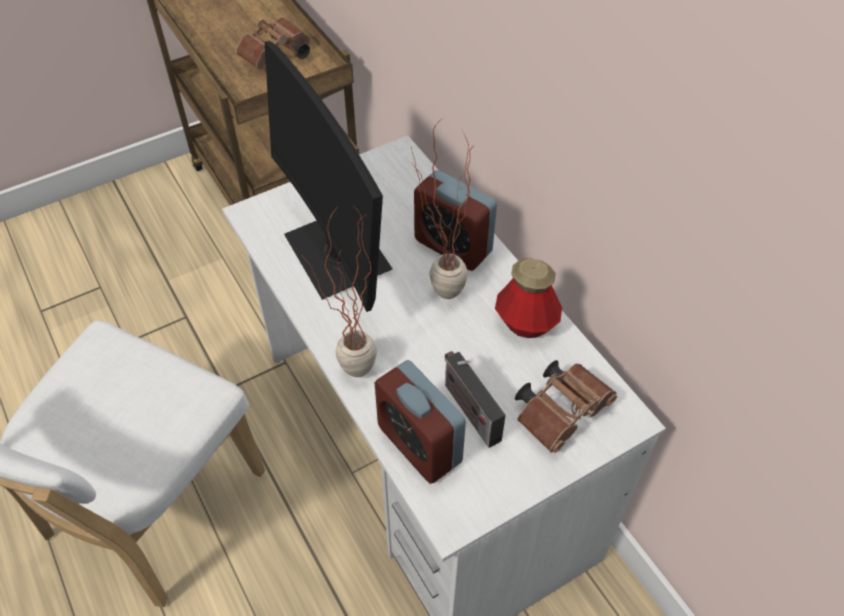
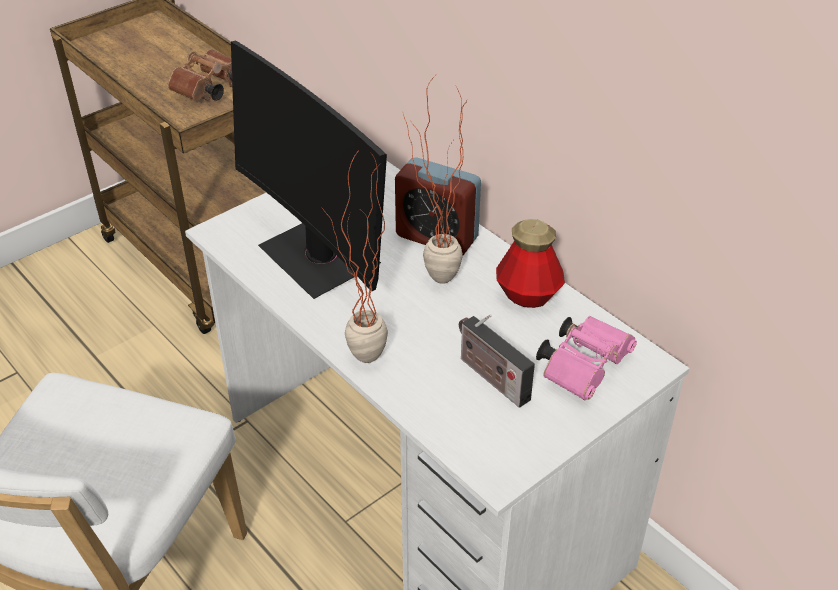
camera: 10 degrees left, 10 degrees down
(419, 444) = (448, 414): alarm clock -> none
(563, 411) = (585, 366): brown binoculars -> pink binoculars

